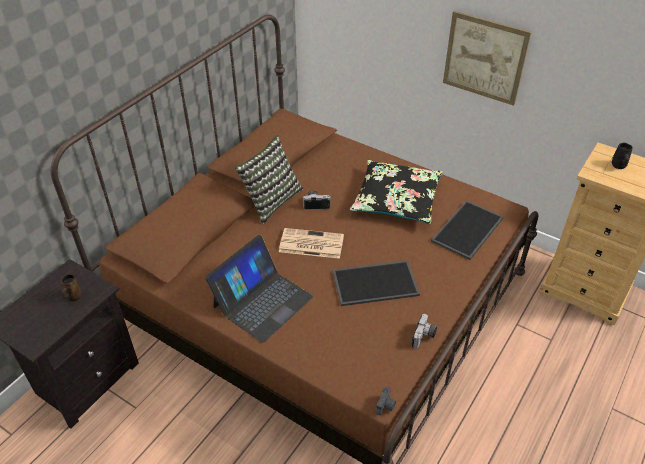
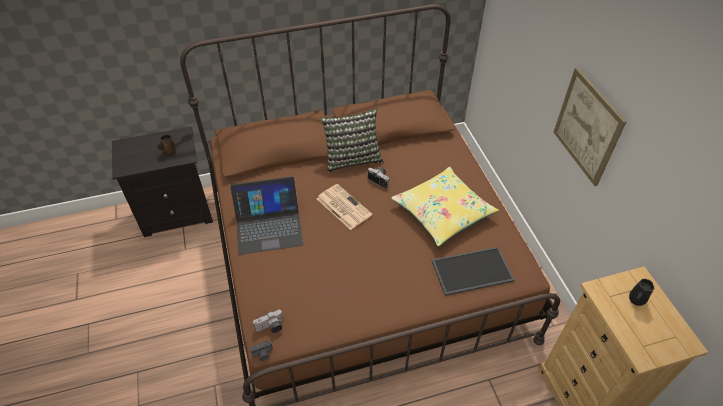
camera: 40 degrees right, 5 degrees up
(375, 282) = (355, 264): tray -> none
(396, 200) = (443, 212): black pillow -> yellow pillow
(424, 337) = (342, 327): camera -> camera (270, 327)

